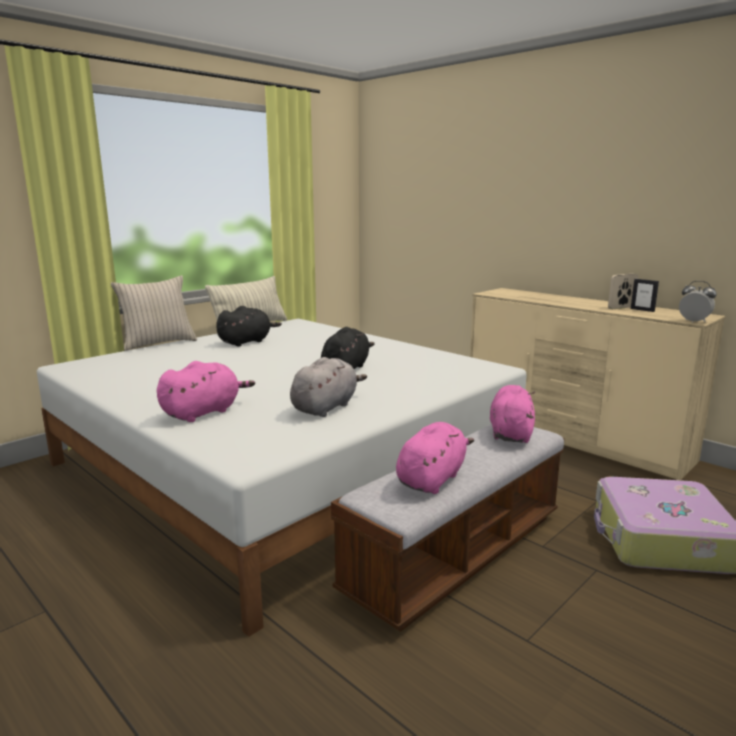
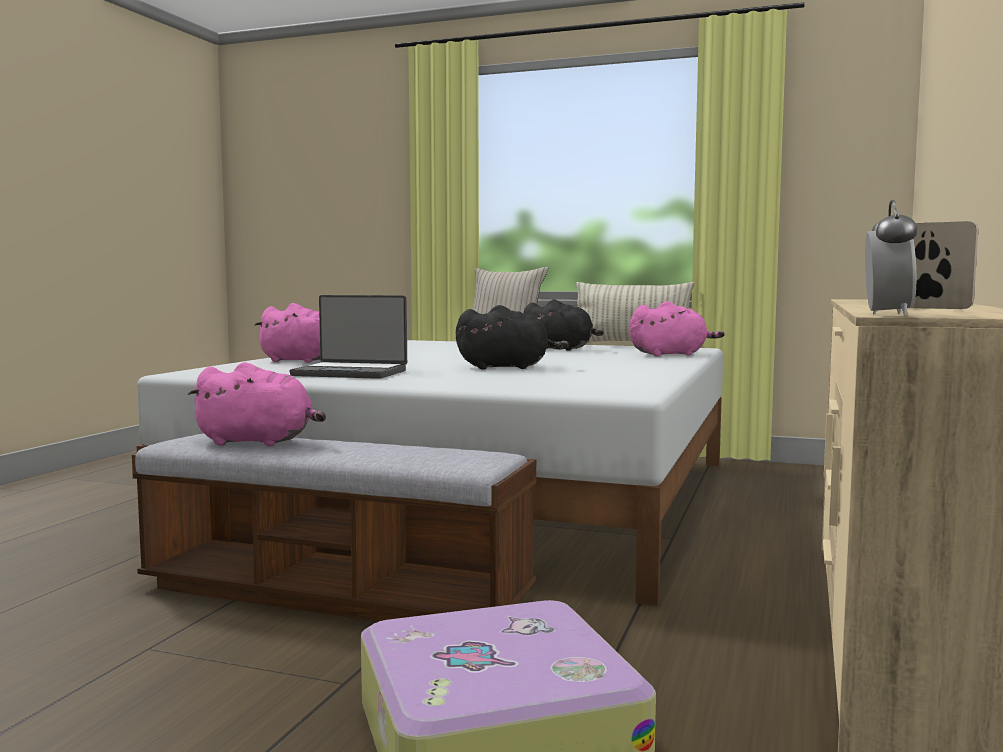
camera: 65 degrees right, 10 degrees down
(326, 407) = (351, 373): grey plush toy -> laptop
(510, 433) = (450, 454): pink plush toy -> pink plush toy (670, 354)
(642, 310) = (942, 310): picture frame -> none

